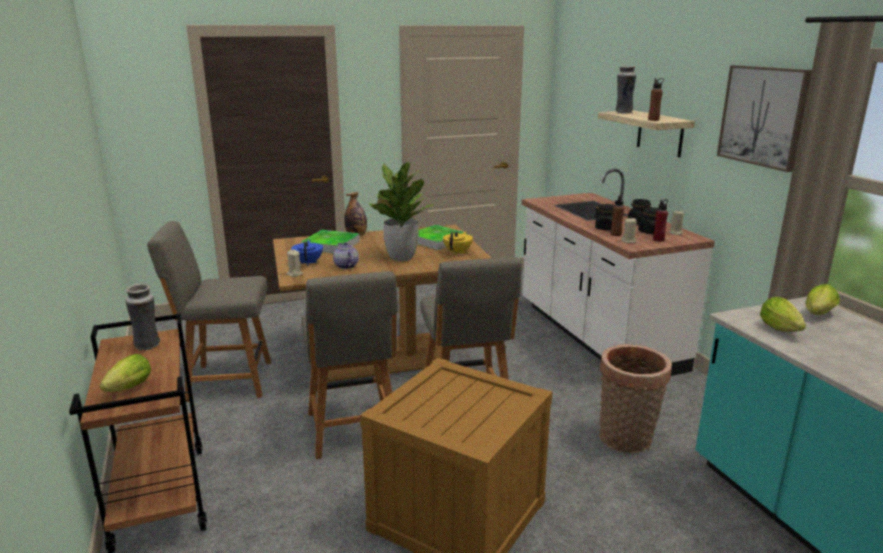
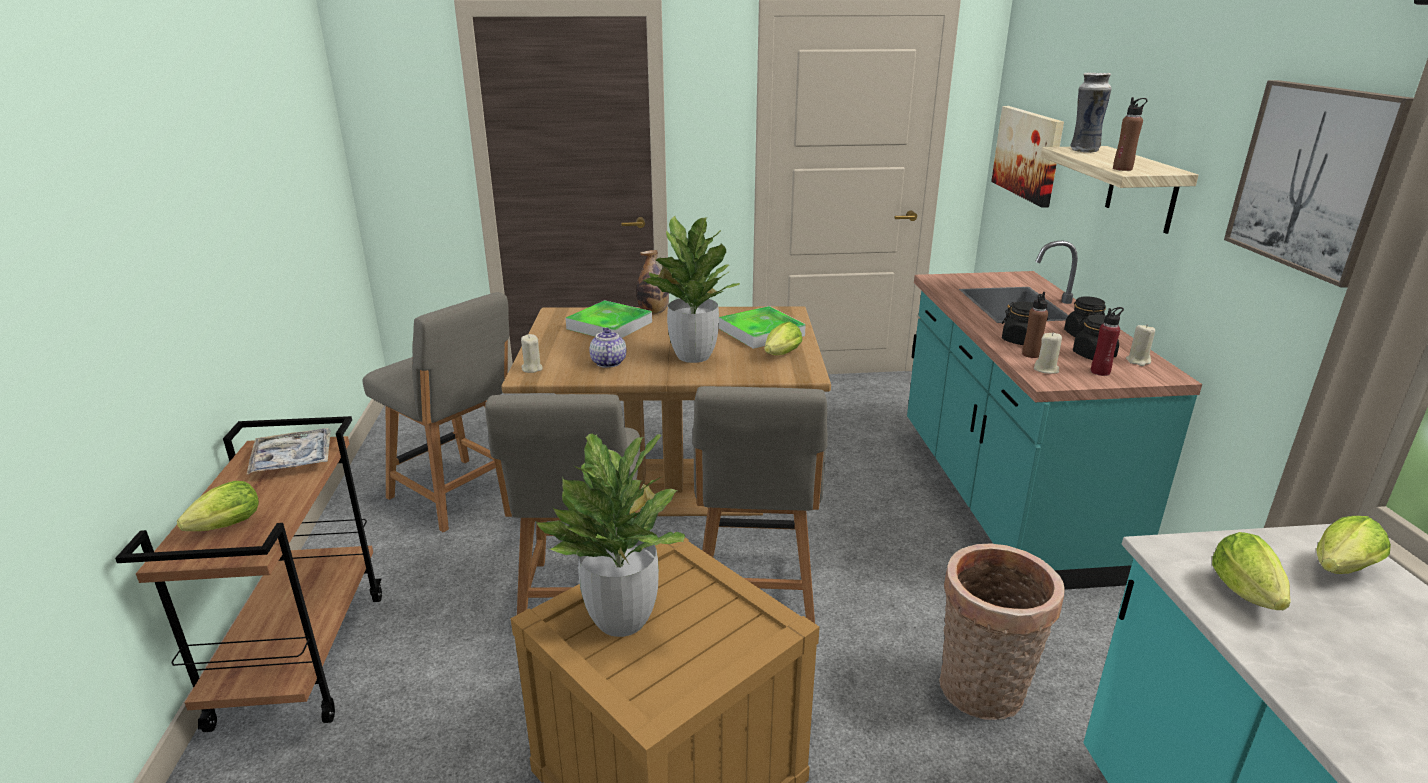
camera: 15 degrees right, 5 degrees up
(147, 346) = (293, 459): vase -> tray
(226, 381) = (458, 495): grey chair -> grey chair turned 150 degrees counterclockwise
(308, 262) = (562, 351): blue teapot -> none
(431, 406) = (622, 619): none -> potted plant
(458, 252) = (780, 355): yellow teapot -> lettuce
(577, 120) = (1028, 154): none -> picture
(596, 336) = (1002, 498): white counter -> turquoise counter

